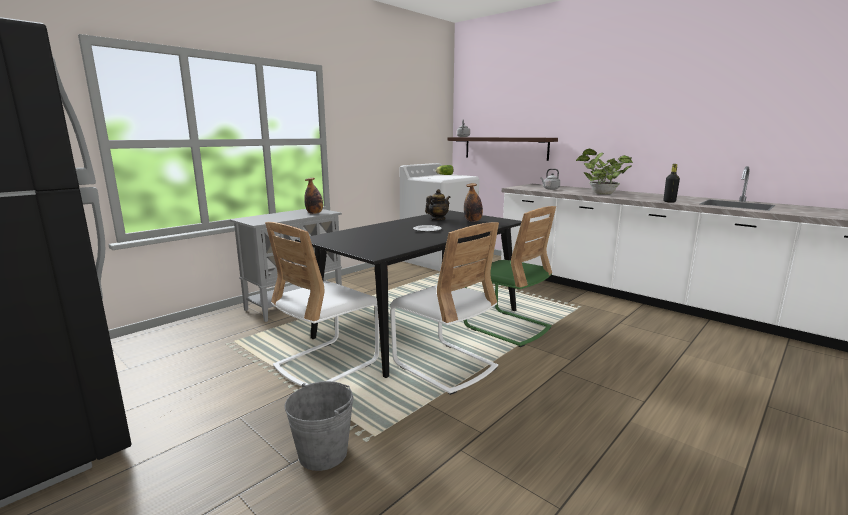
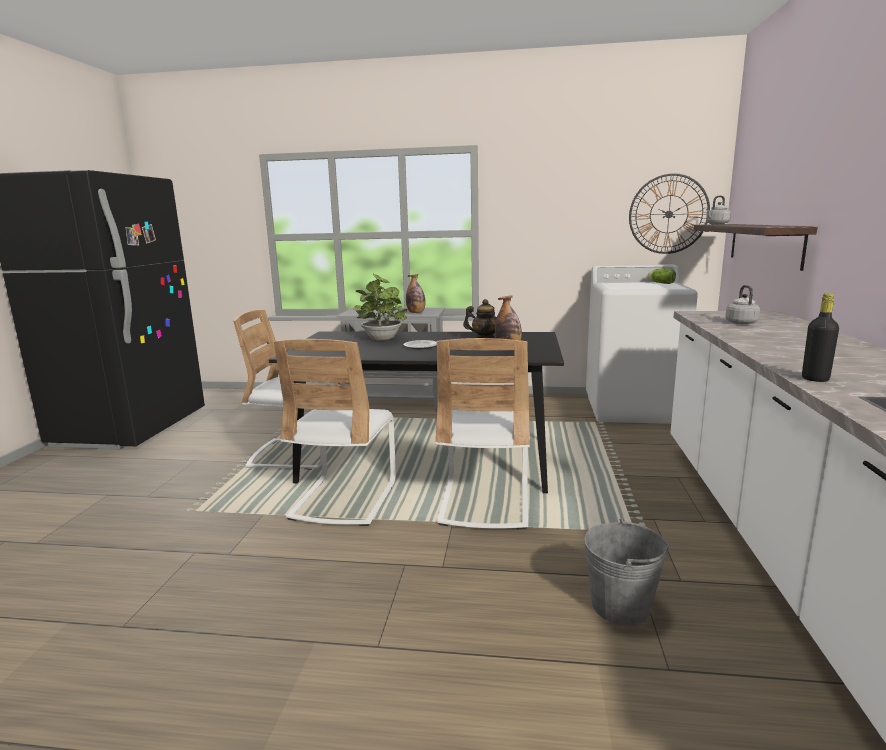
camera: 55 degrees right, 0 degrees up
(323, 453) = (163, 502): grey bucket -> grey bucket (620, 606)
(430, 130) = (668, 214): none -> wall clock
(506, 327) = (484, 502): green chair -> white chair
(600, 193) = (778, 342): potted plant -> potted plant (381, 338)

